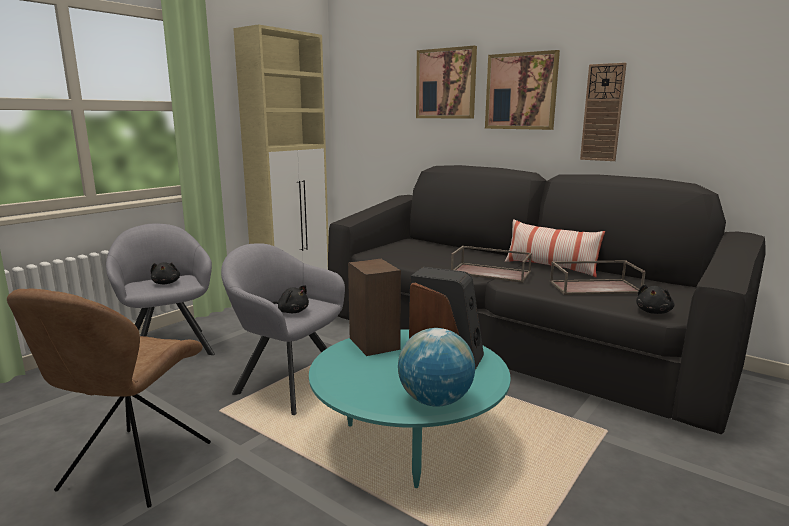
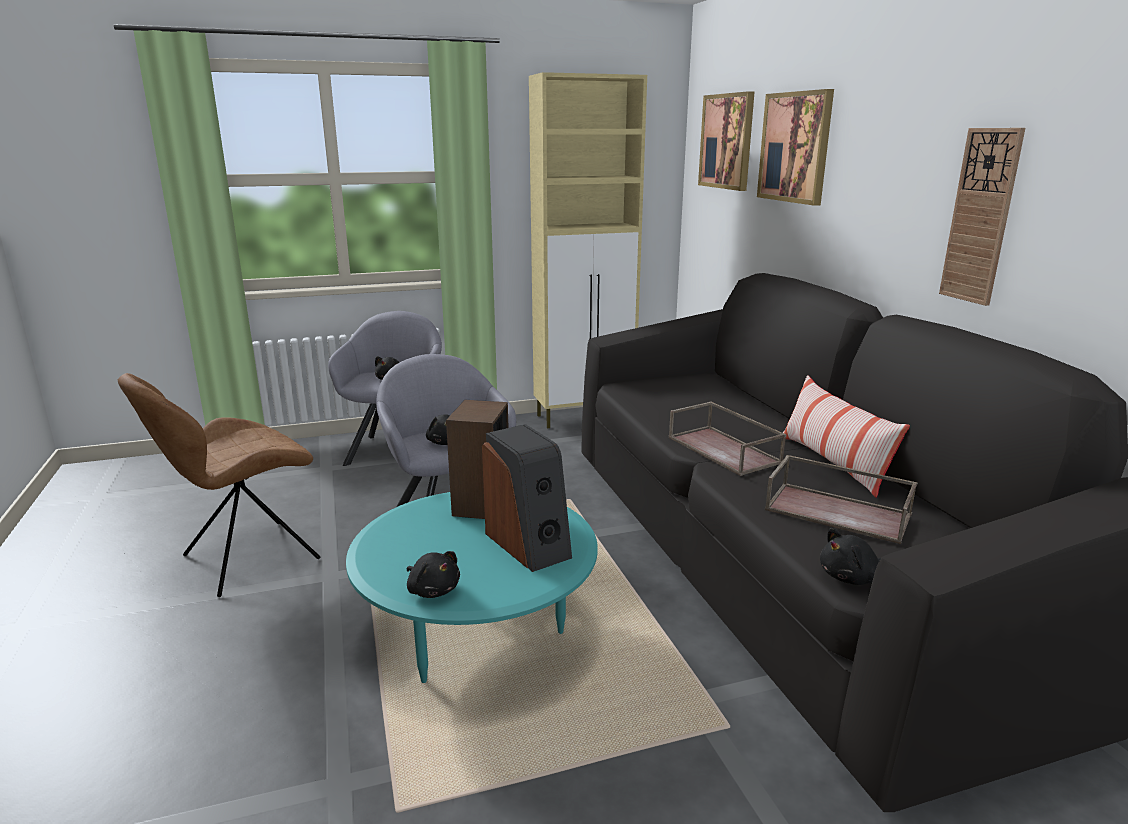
camera: 35 degrees right, 5 degrees up
(435, 400) = (433, 590): globe -> black plush toy
(521, 91) = (879, 167): picture -> picture (727, 141)

